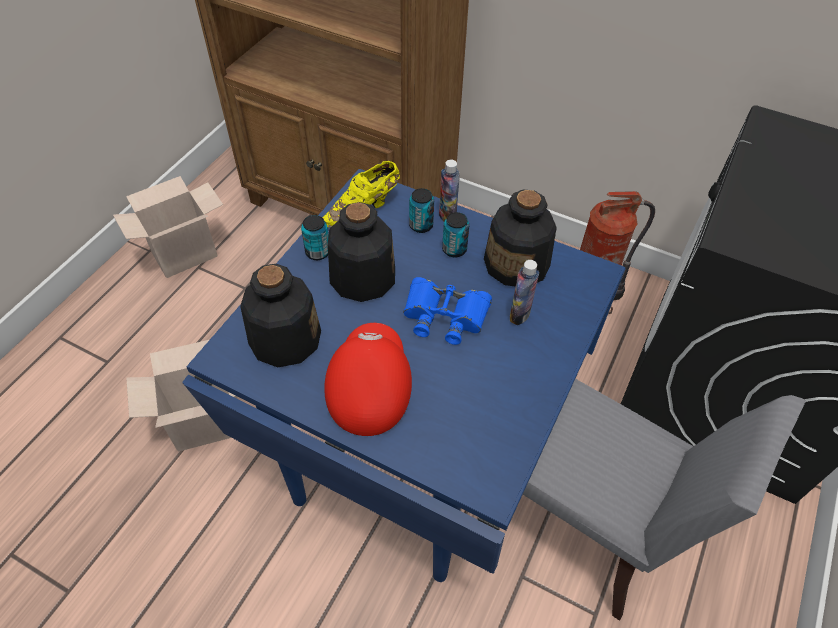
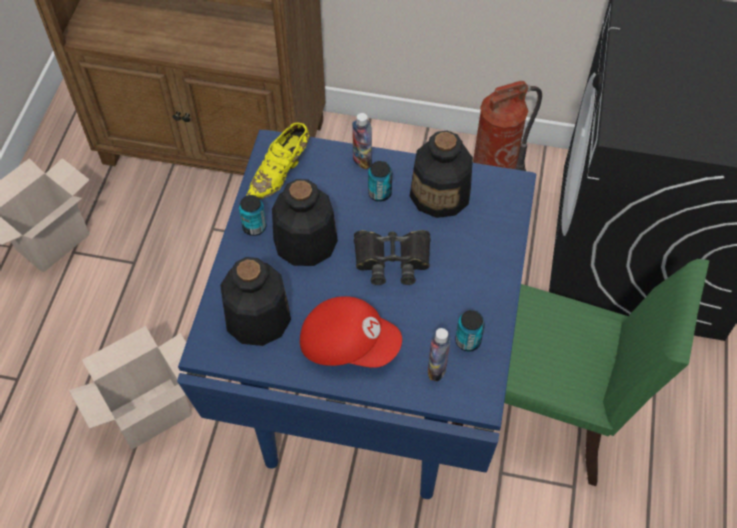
camera: 15 degrees left, 5 degrees up
(368, 388) = (348, 343): red cap -> red cap turned 120 degrees clockwise
(421, 225) = (341, 176): can -> can (468, 341)
(445, 315) = (392, 259): blue binoculars -> black binoculars
(519, 314) = (457, 242): bottle -> bottle (437, 369)
(590, 523) = (549, 408): grey chair -> green chair

